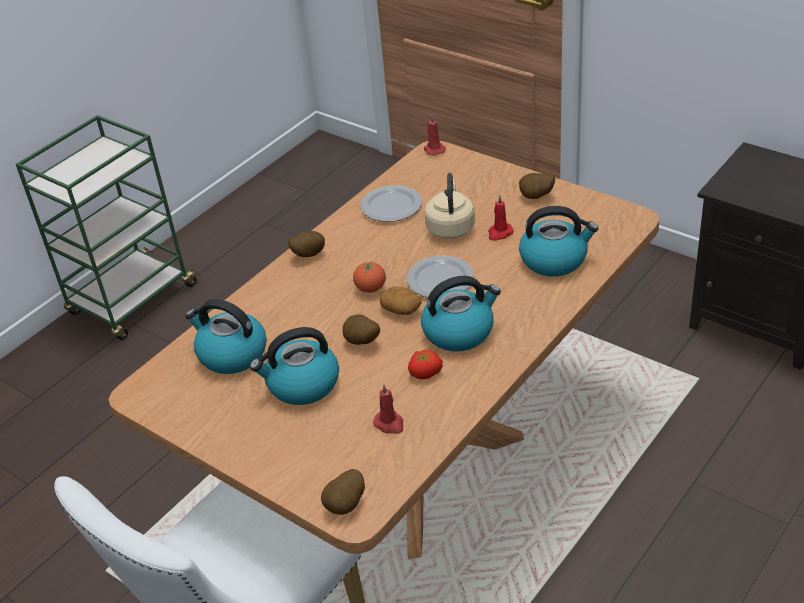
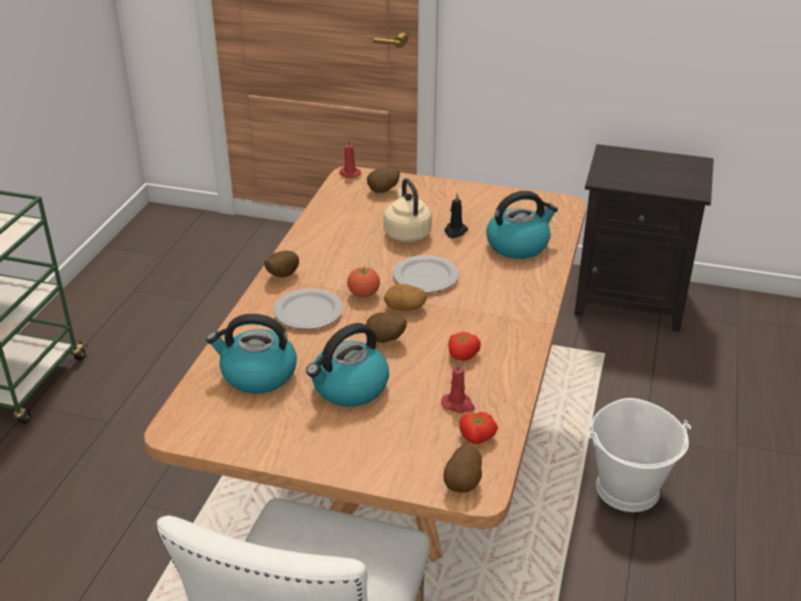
camera: 25 degrees left, 5 degrees down
(386, 461) = (476, 437): none -> tomato
(392, 207) = (339, 224): plate -> plate (309, 312)
(459, 331) = (472, 316): kettle -> none
(499, 233) = (455, 231): red candle -> black candle
(536, 197) = (469, 199): potato -> potato (383, 192)
(644, 534) = (628, 489): none -> white bucket

